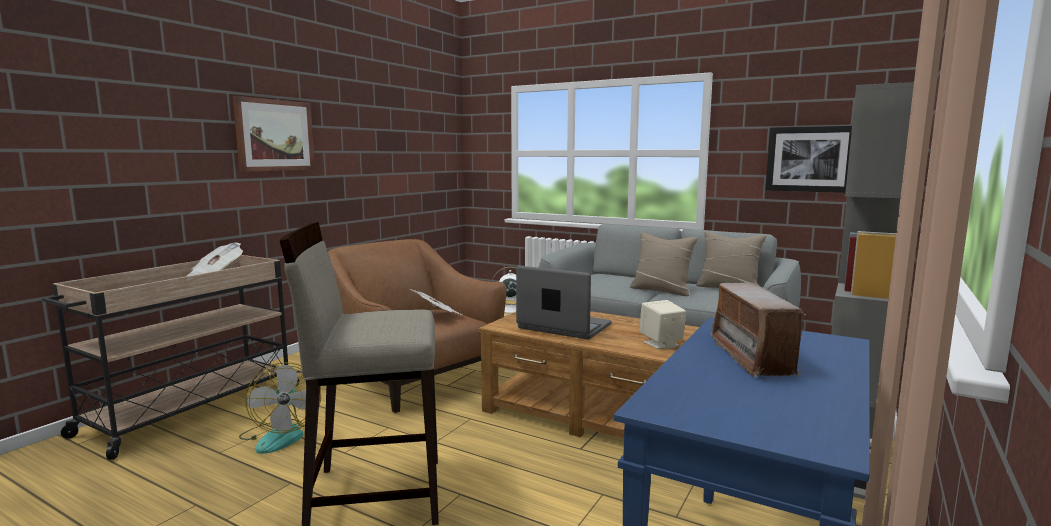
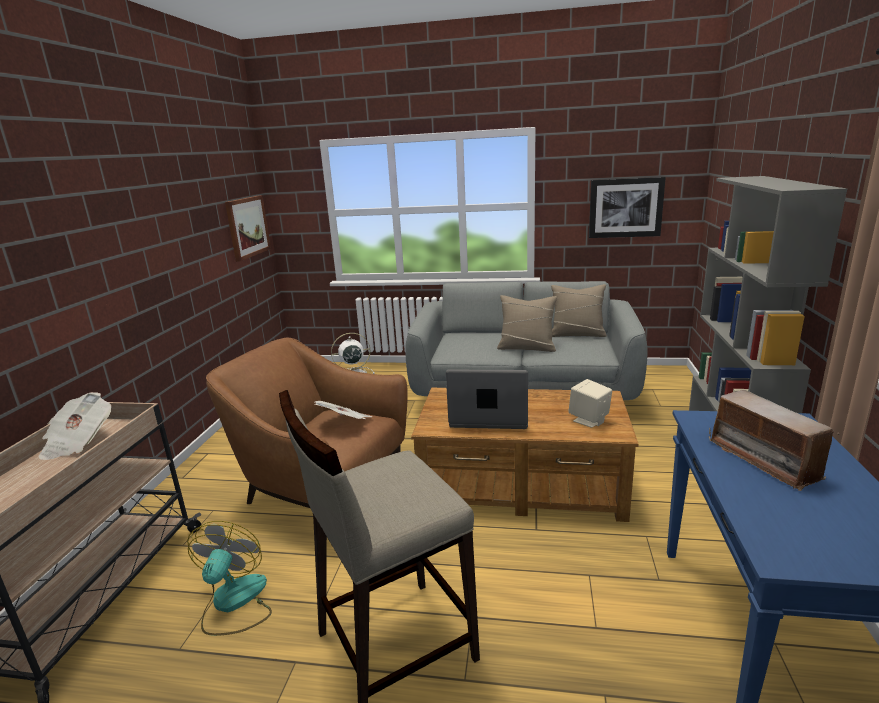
camera: 20 degrees left, 10 degrees up
(275, 135) = (90, 243): picture -> picture (247, 227)
(280, 435) = (234, 603): fan -> fan turned 135 degrees counterclockwise

